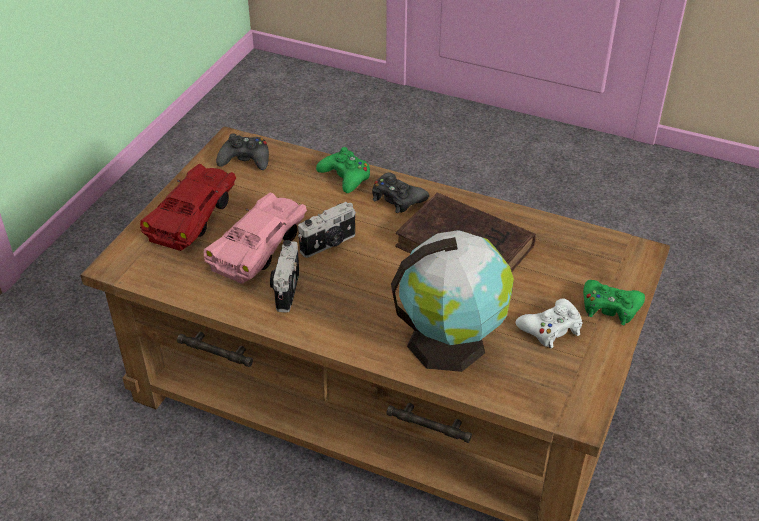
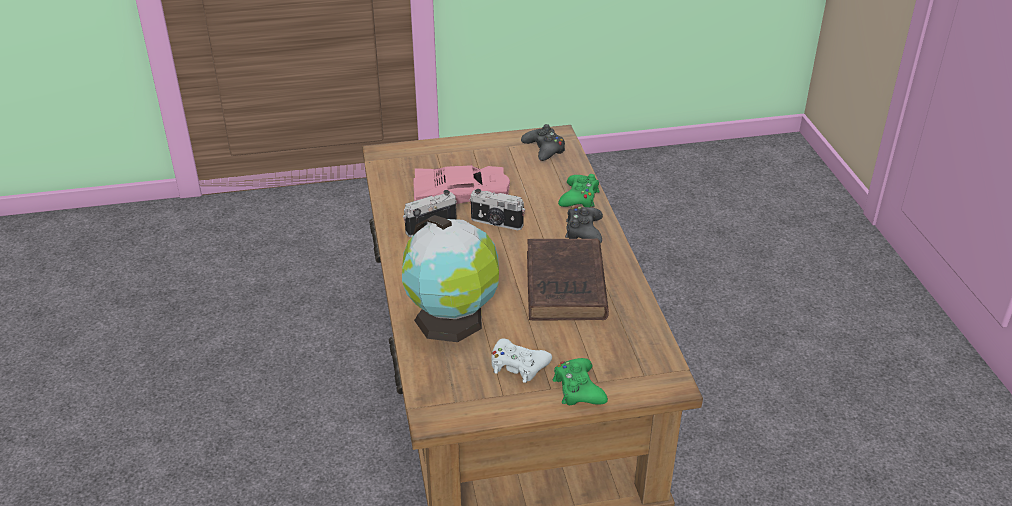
camera: 55 degrees right, 5 degrees down
(194, 216) = (461, 157): red toy car -> none

